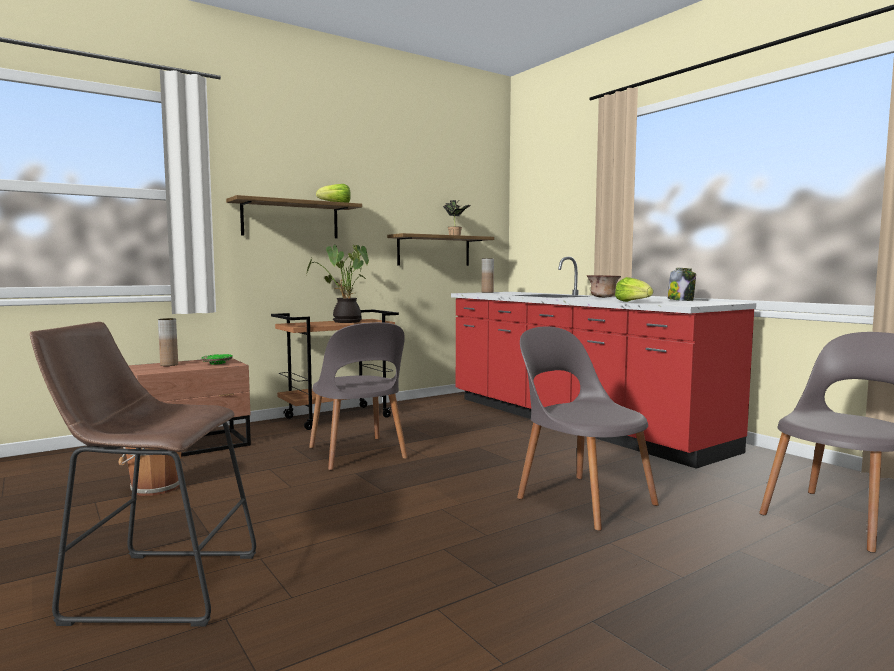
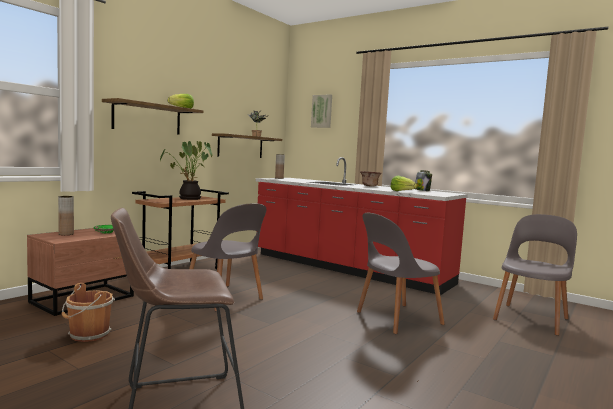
camera: 20 degrees left, 0 degrees up
(552, 193) = (322, 111): none -> picture
(582, 499) = (396, 319): grey chair -> grey chair turned 60 degrees counterclockwise

